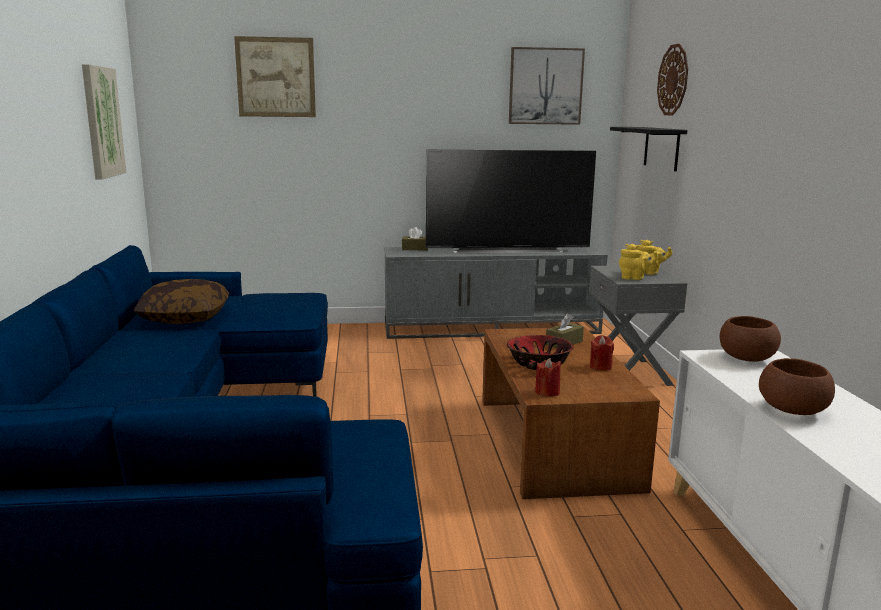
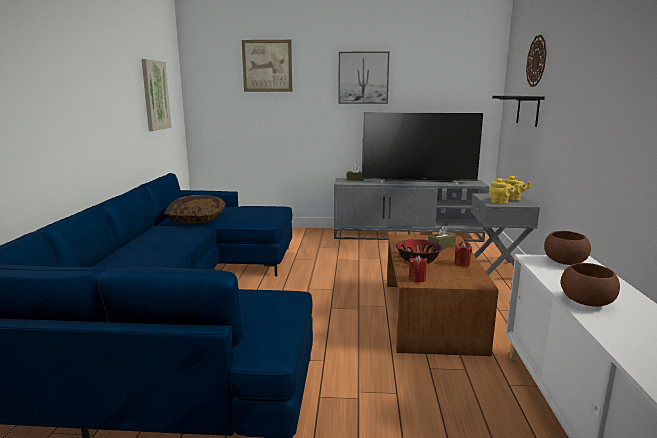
camera: 10 degrees right, 0 degrees up
(545, 86) = (449, 68): picture -> picture (363, 78)

